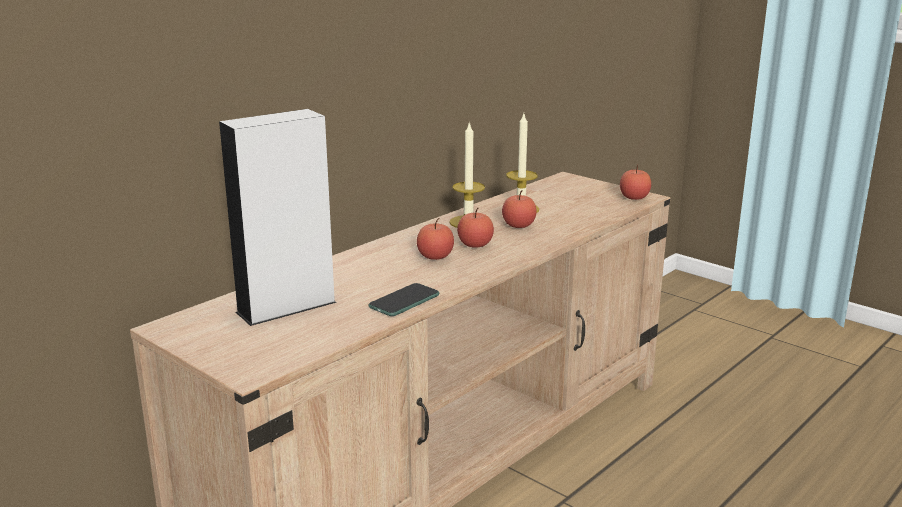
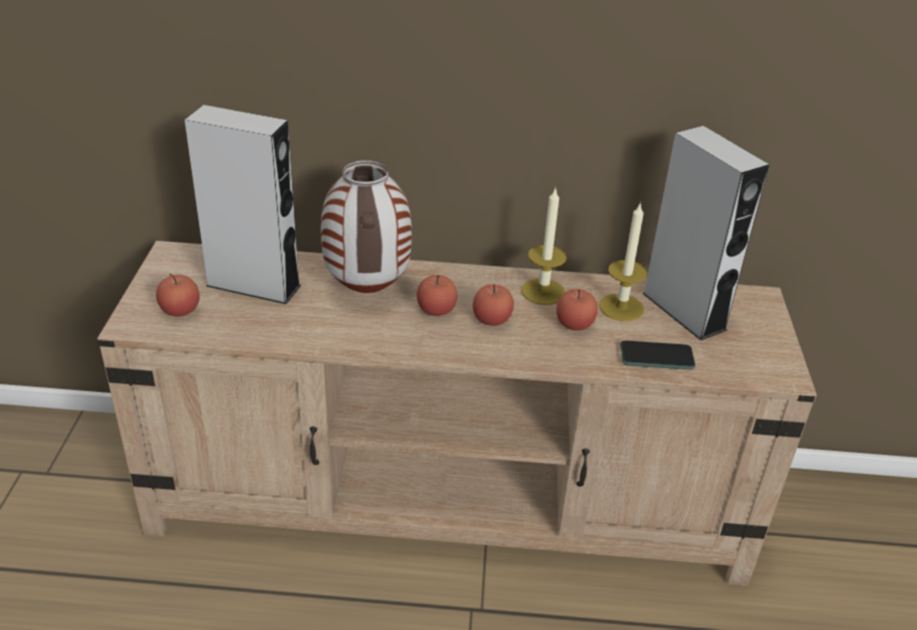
camera: 50 degrees right, 15 degrees up
(372, 270) = (368, 291): none -> vase
(404, 301) = (322, 336): phone -> phone (656, 356)
(550, 197) = (684, 311): none -> grey speaker
(634, 197) = (769, 368): apple -> apple (180, 310)

